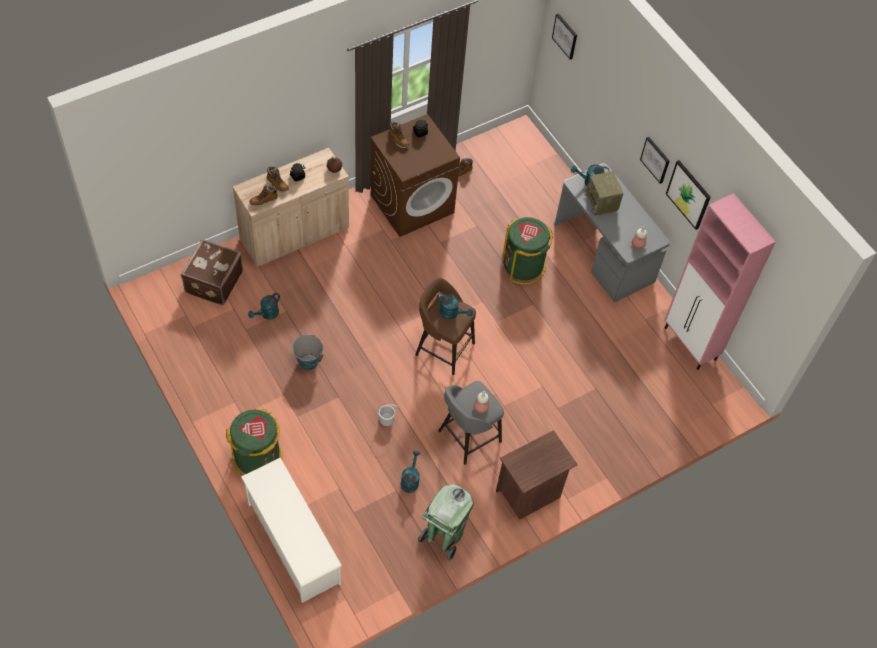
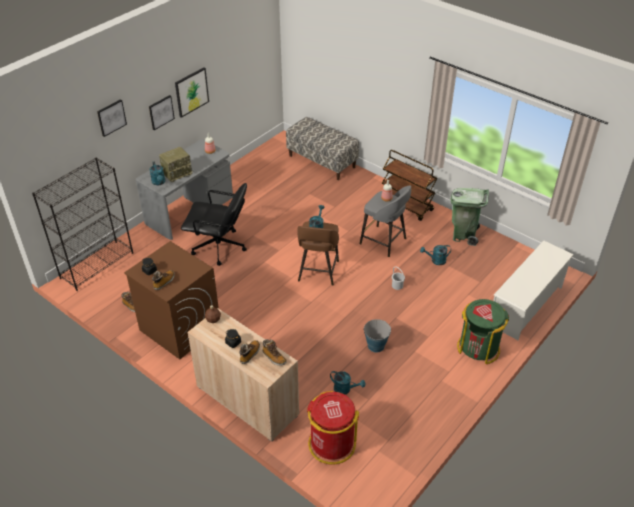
camera: 105 degrees left, 15 degrees down
(213, 282) = (331, 444): brown suitcase -> red trash can
(523, 266) = (219, 247): green trash can -> black office chair
(529, 494) = (406, 205): brown nightstand -> brown cart
(537, 155) = (97, 265): none -> black bookcase
(565, 36) = (46, 159): picture -> picture (111, 117)
(664, 429) = (322, 161): none -> bench
(690, 344) = (251, 161): pink cabinet -> none

